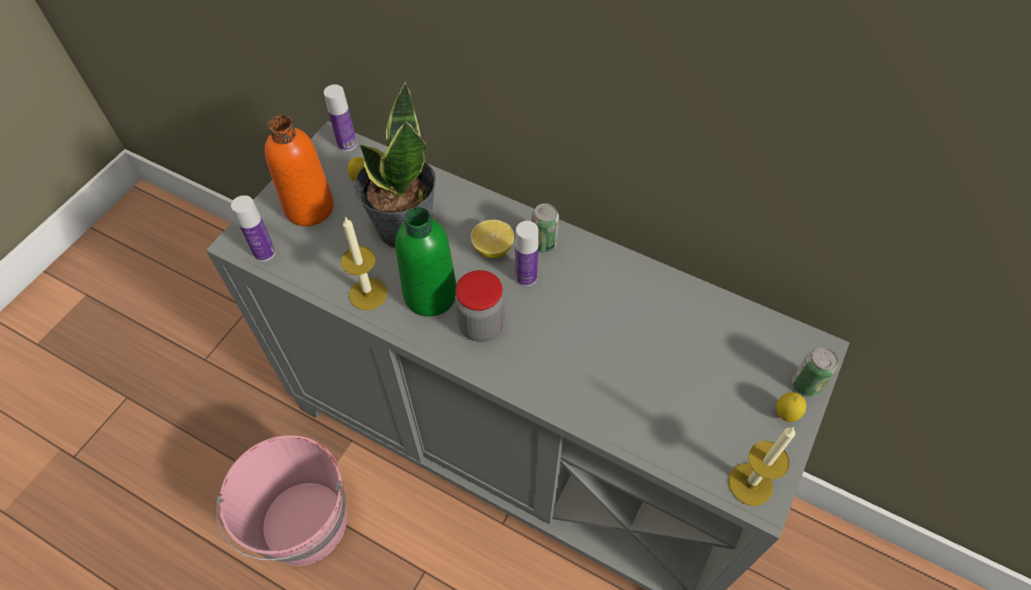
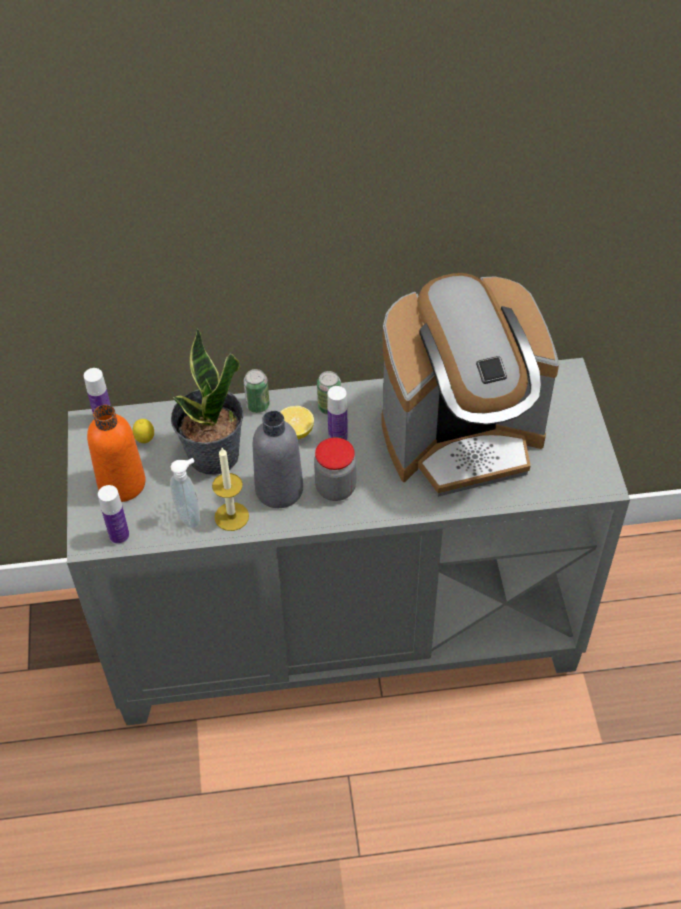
camera: 35 degrees left, 5 degrees down
(304, 524) = (212, 811): pink bucket -> none
(335, 271) = (190, 516): none -> soap dispenser
(430, 295) = (279, 489): green bottle -> grey bottle
(646, 351) = (462, 438): none -> coffee machine
(750, 484) = (590, 479): candle -> none
(785, 415) = (579, 426): lemon -> none
(806, 384) = (577, 399): can -> can (258, 405)

